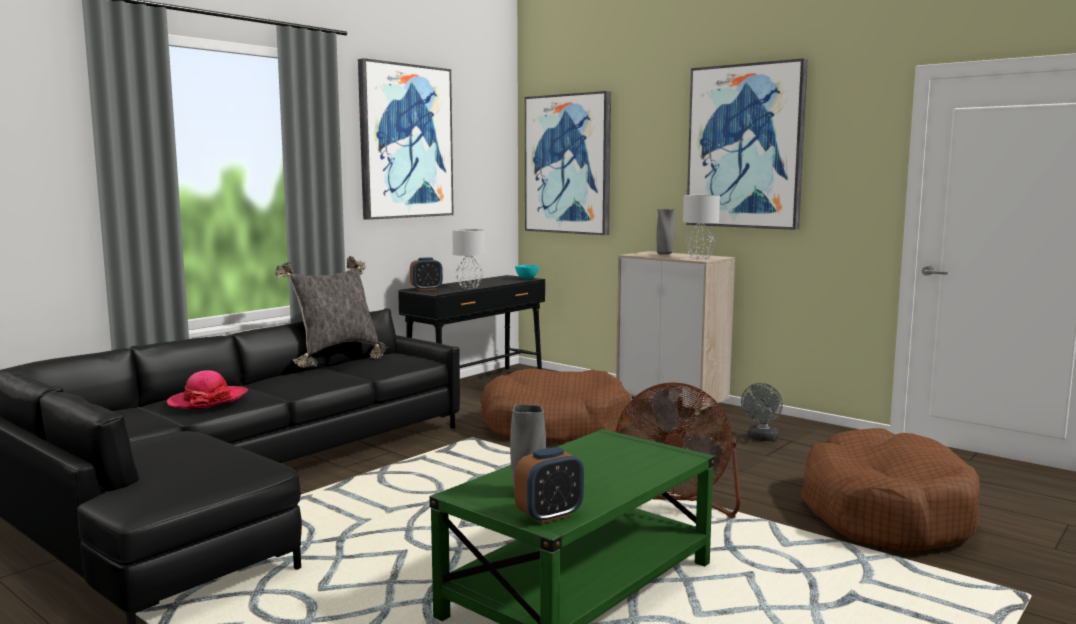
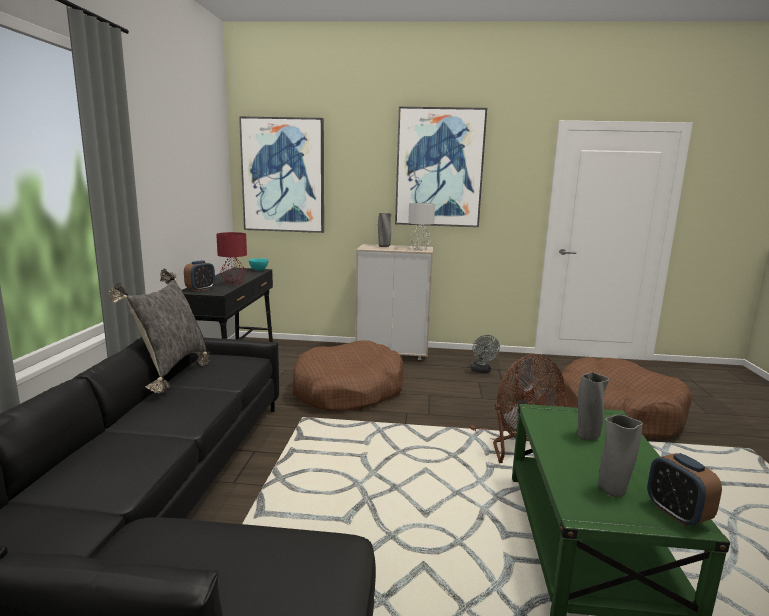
camera: 35 degrees left, 5 degrees up
(208, 400) = (110, 466): hat -> none
(405, 142) = (166, 151): picture -> none
(468, 287) = (233, 283): grey table lamp -> red table lamp
(549, 515) = (677, 513): alarm clock -> alarm clock turned 135 degrees clockwise
(607, 461) = (586, 437): none -> grey vase

